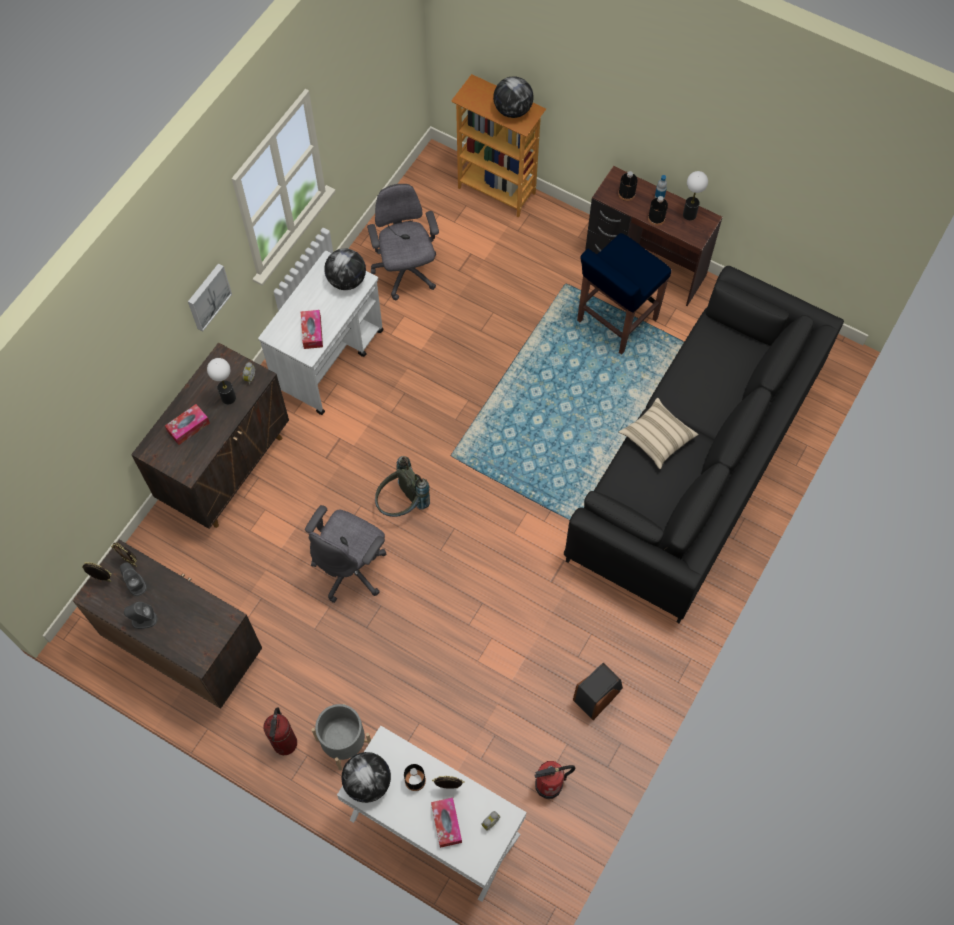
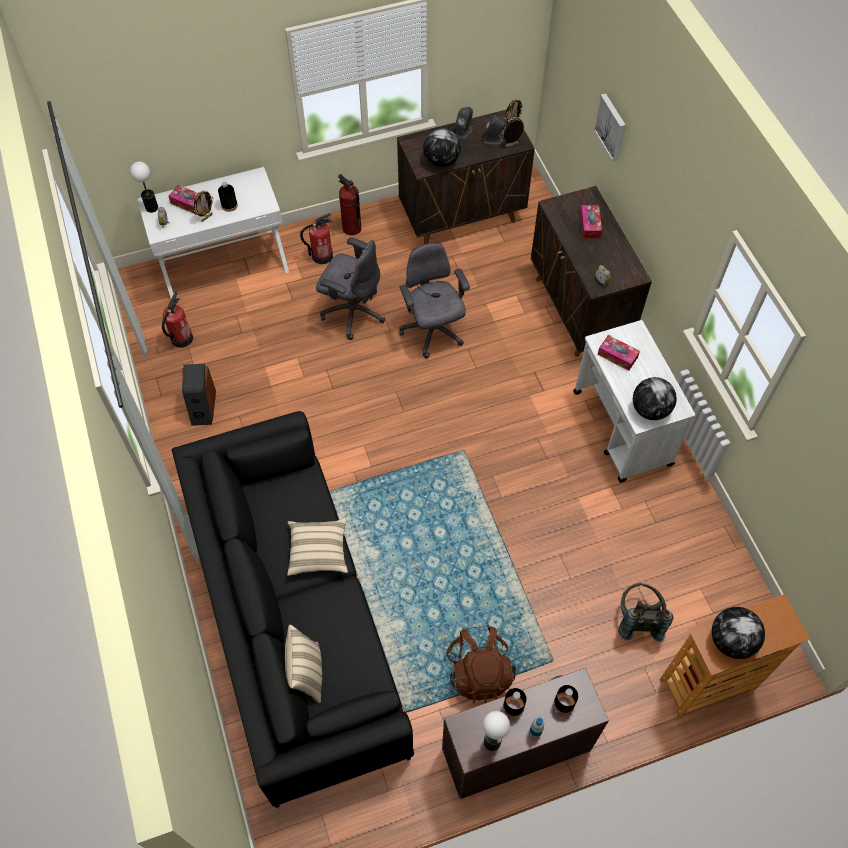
camera: 130 degrees right, 5 degrees down
(207, 296) = (674, 245): picture -> picture (612, 126)
(228, 398) = (594, 259): table lamp -> table lamp (151, 207)
(344, 742) = (321, 256): grey planter -> fire extinguisher
(368, 782) = (253, 184): globe -> globe (441, 161)
(402, 504) = (453, 392): grey backpack -> grey backpack (638, 619)
(406, 273) = (666, 540): grey office chair -> grey office chair (352, 312)
(616, 320) = (479, 671): blue stool -> brown backpack
(744, 374) = (306, 673): none -> beige pillow

